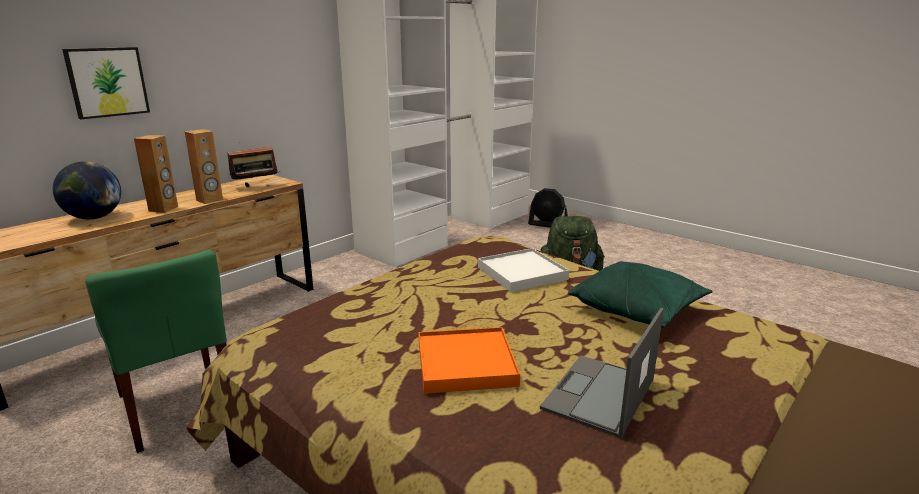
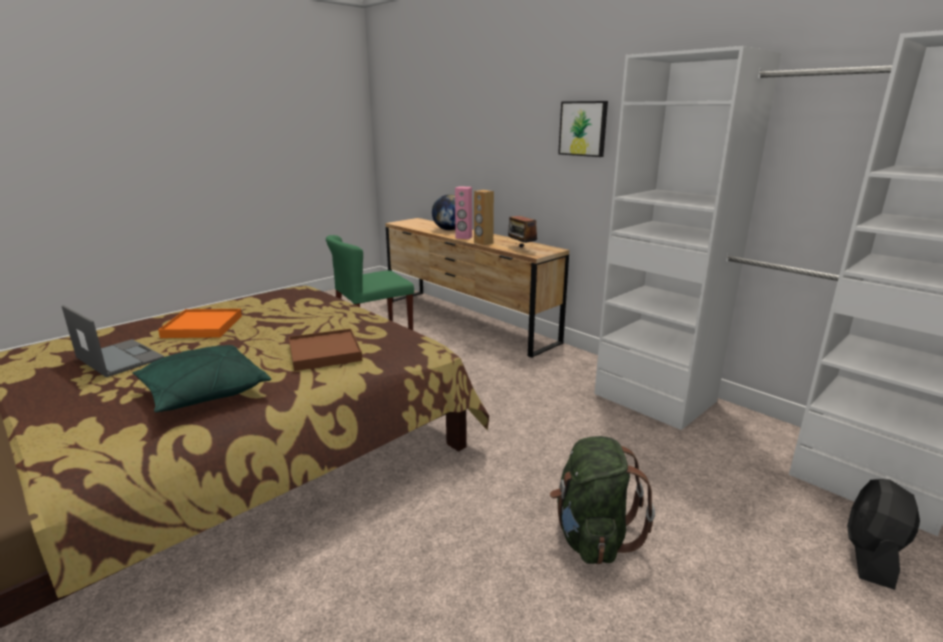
camera: 95 degrees right, 0 degrees up
(107, 82) = (486, 150): picture -> picture (583, 128)
(164, 209) = (463, 237): brown speaker -> pink speaker
(522, 273) = (325, 353): white tray -> brown tray

